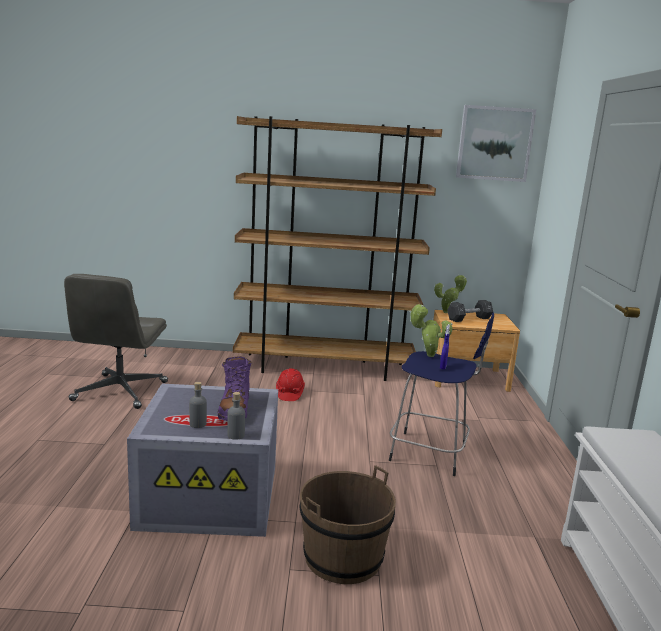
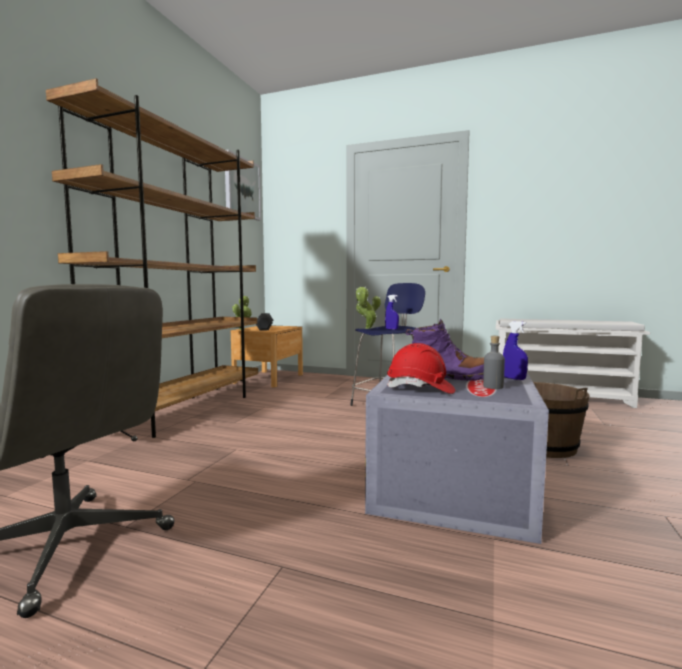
camera: 70 degrees left, 10 degrees down
(235, 435) = (514, 378): grey bottle -> blue spray bottle
(289, 393) = (231, 431): red hard hat -> red hard hat (420, 389)

